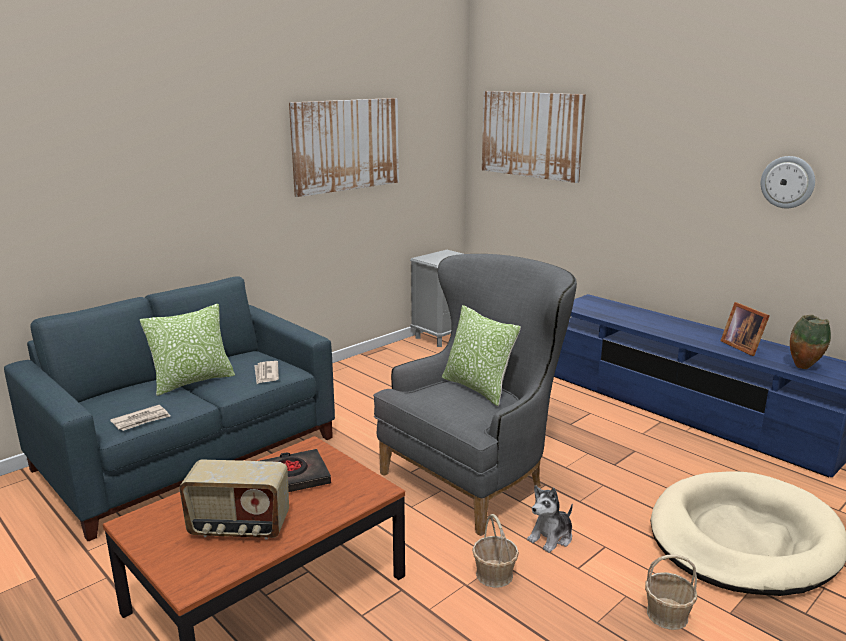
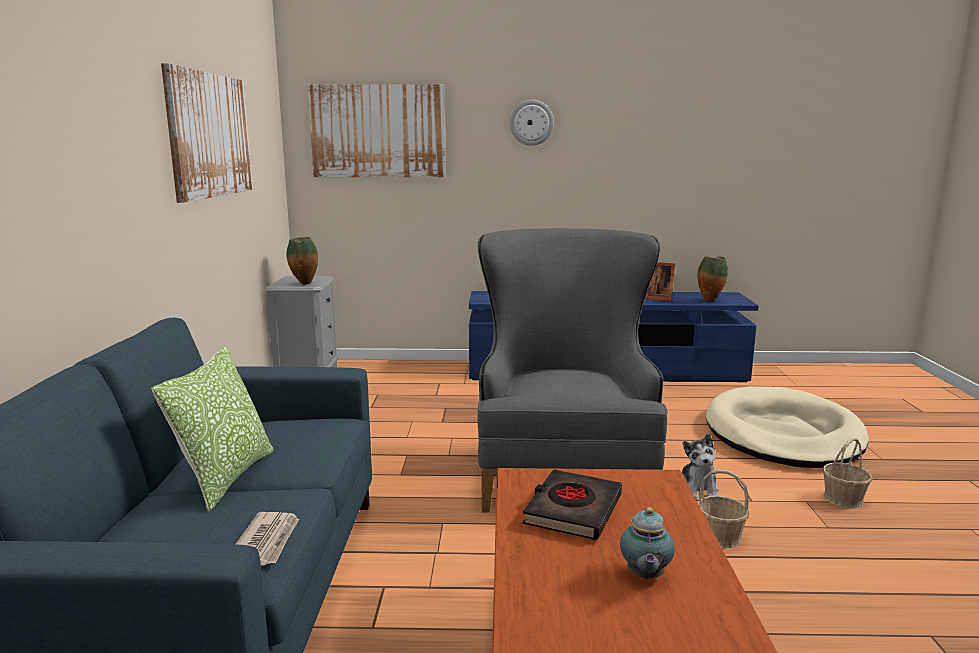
camera: 45 degrees left, 5 degrees down
(239, 528) = (644, 576): radio -> teapot
(266, 374) = (316, 434): newspaper -> none
(438, 260) = (304, 284): none -> vase
(477, 388) = (563, 372): pillow -> none
(788, 182) = (653, 153): wall clock -> wall clock (531, 122)

